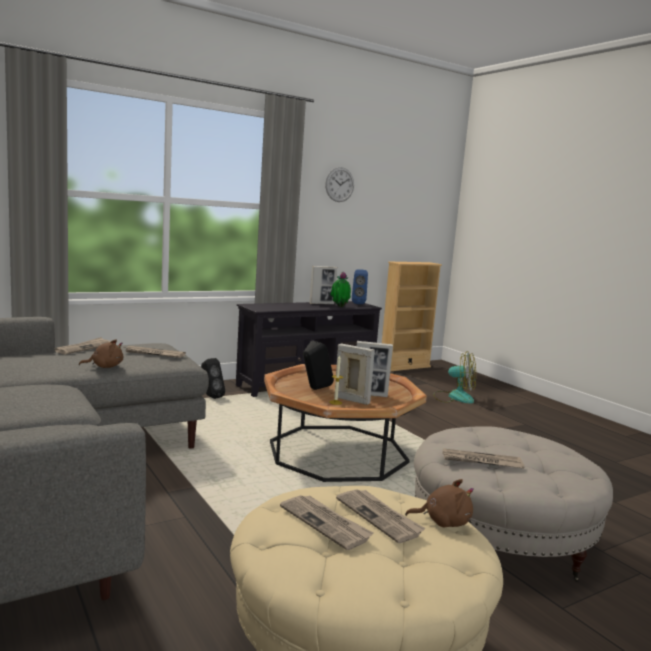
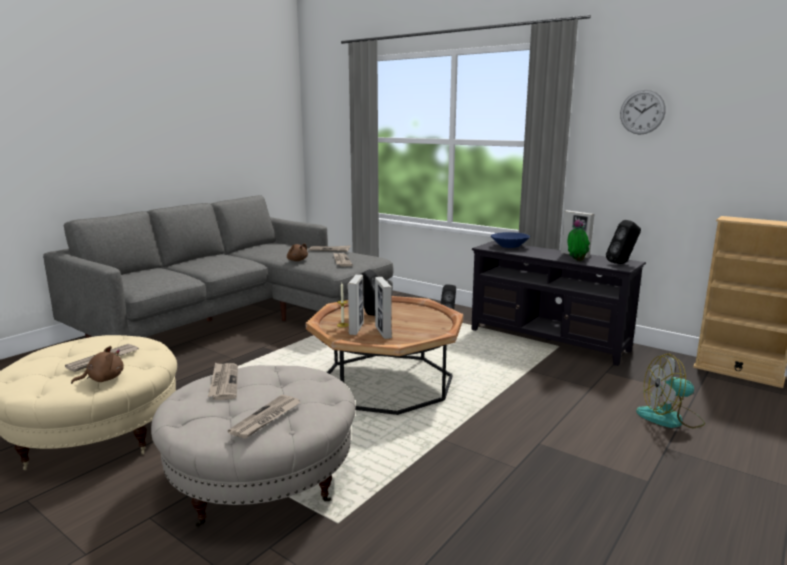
camera: 70 degrees right, 5 degrees up
(269, 306) = (509, 246): none -> blue bowl
(326, 523) = (93, 348): newspaper -> newspaper (266, 418)
(358, 304) = (622, 263): blue speaker -> black speaker
(443, 522) = (103, 379): brown plush toy -> brown plush toy turned 105 degrees counterclockwise
(454, 397) = (670, 418): fan -> fan turned 90 degrees clockwise

